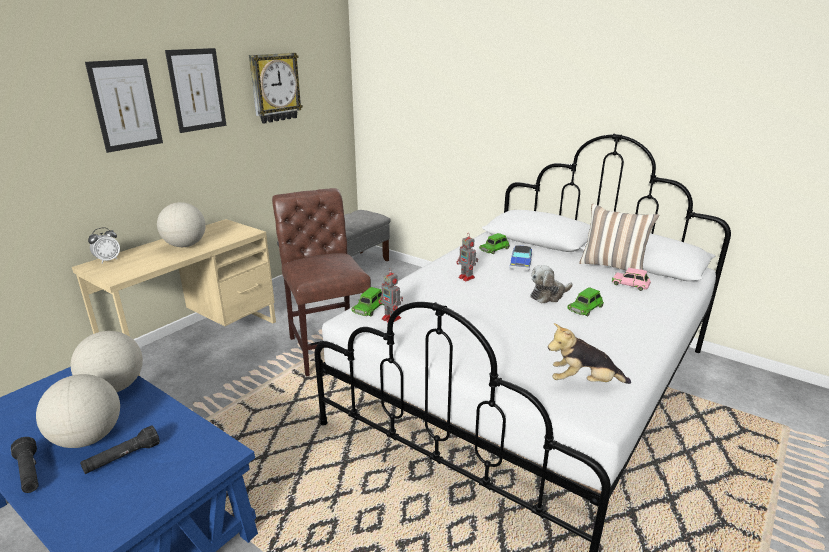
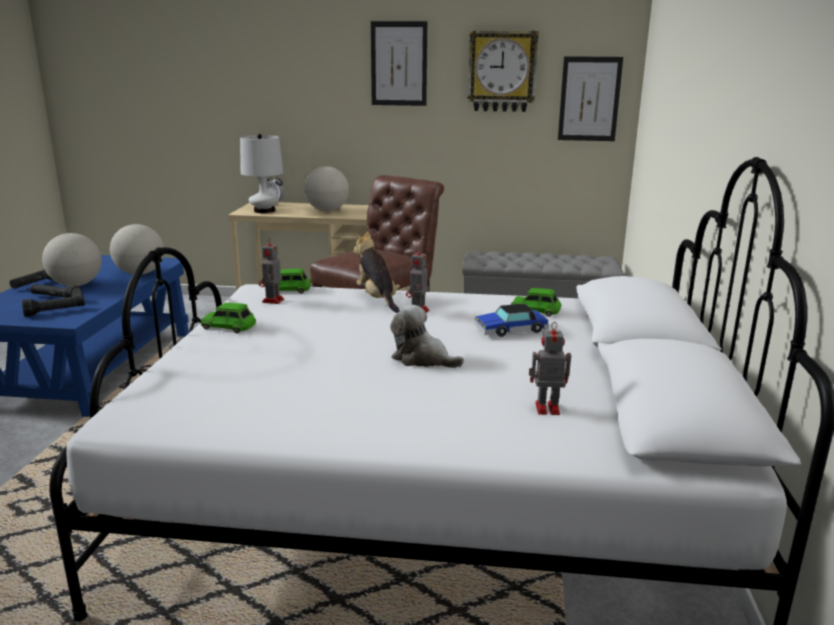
camera: 60 degrees right, 5 degrees down
(126, 105) = (324, 70): picture -> picture (589, 99)
(130, 268) = (264, 211): none -> white table lamp
(176, 462) = (55, 312): none -> black flashlight
(583, 382) = (191, 406): plush toy -> plush toy (377, 299)
(585, 307) = (409, 385): green toy car -> green toy car (229, 326)
(613, 266) = (603, 388): pillow -> none
(630, 284) = (545, 408): pink toy car -> toy robot

